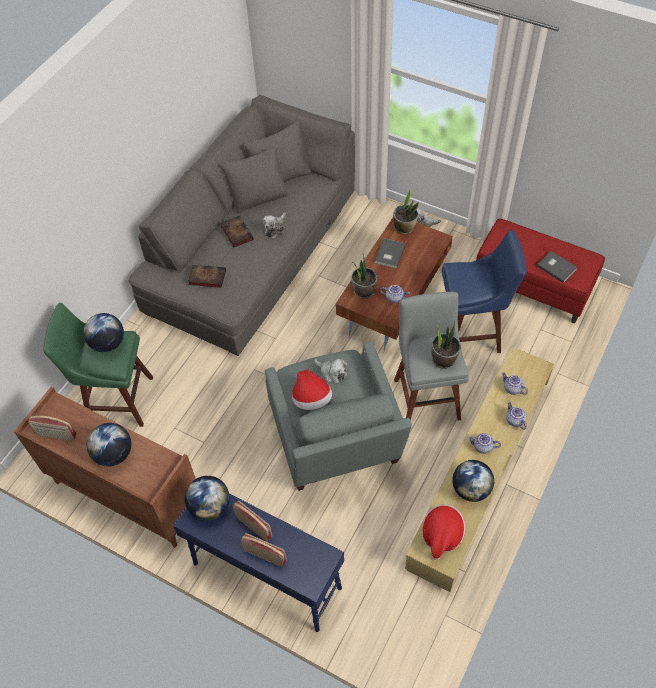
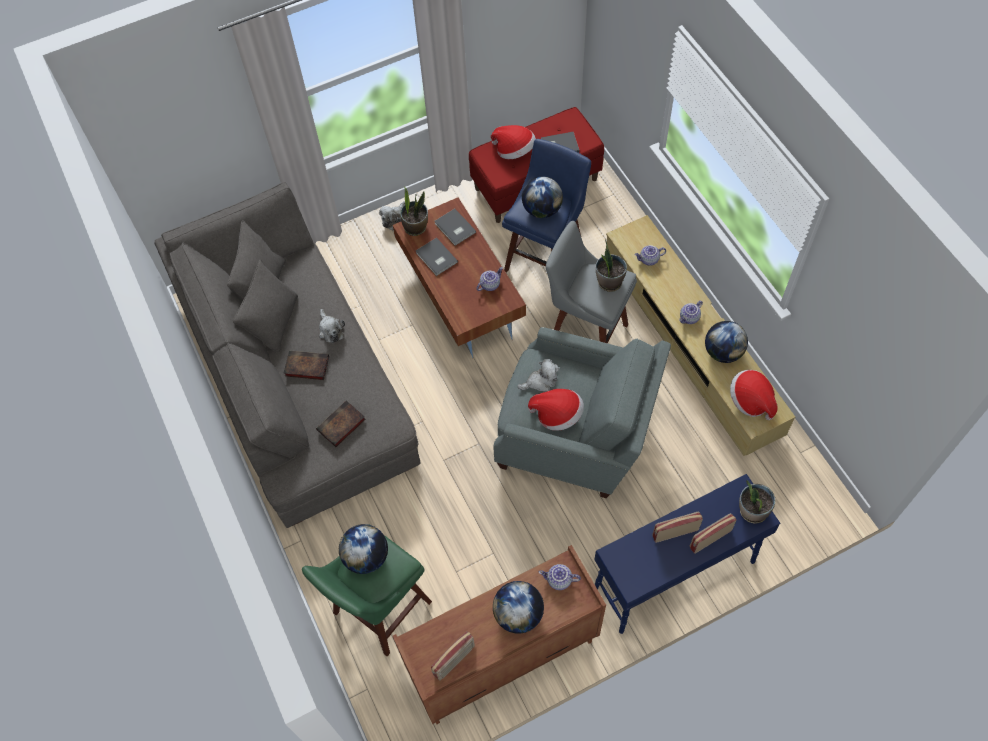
camera: 55 degrees left, 5 degrees up
(210, 506) = (629, 559): globe -> globe (541, 210)
(363, 291) = (461, 304): potted plant -> potted plant (752, 511)
(423, 250) = (454, 228): none -> grey book
(514, 420) = (680, 279): teapot -> teapot (559, 580)
(524, 243) = (514, 151): none -> hat

